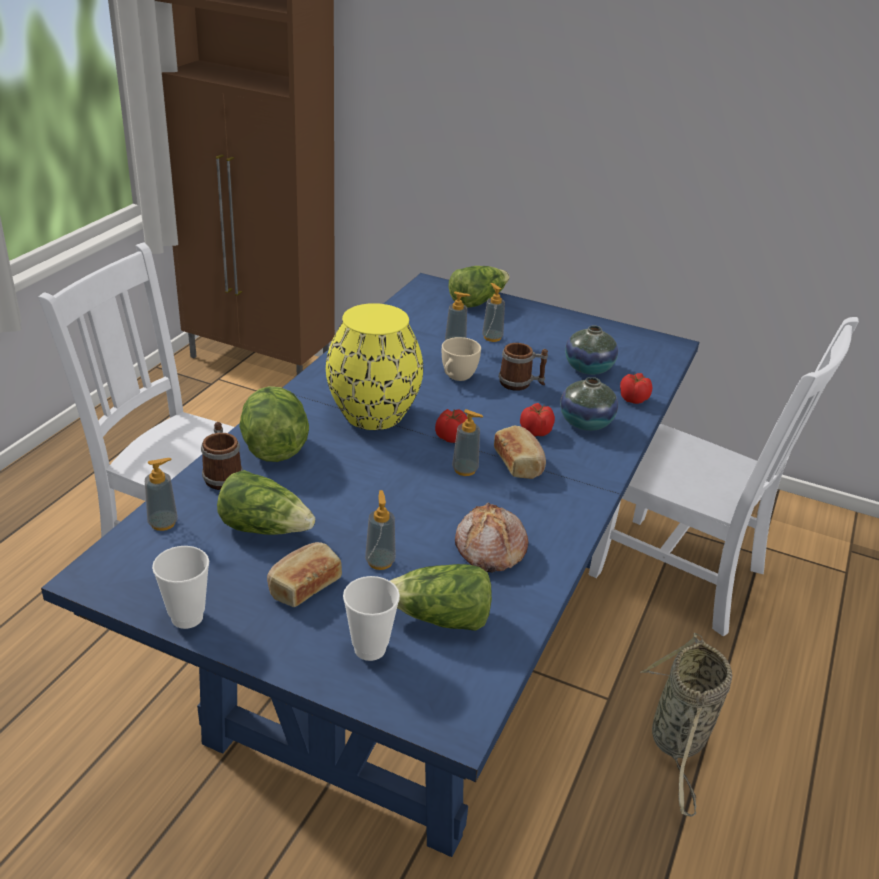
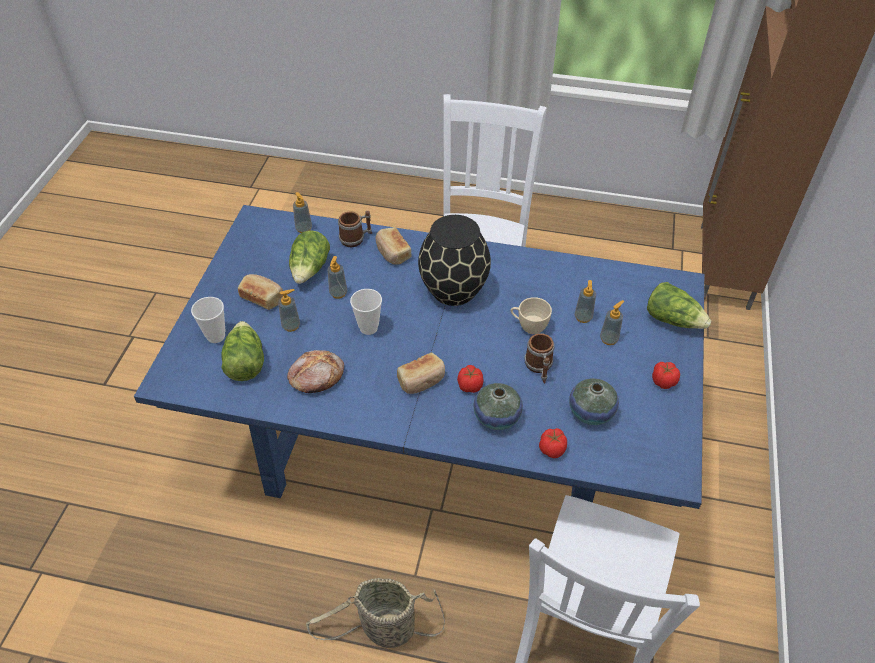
camera: 80 degrees right, 15 degrees up
(187, 617) = (229, 260): cup -> cup (368, 328)
(274, 448) = (392, 253): lettuce -> bread
(372, 414) = (453, 289): yellow vase -> black vase
(451, 437) = (441, 336): tomato -> tomato (663, 381)
(465, 470) = (402, 351): soap dispenser -> soap dispenser (338, 293)

